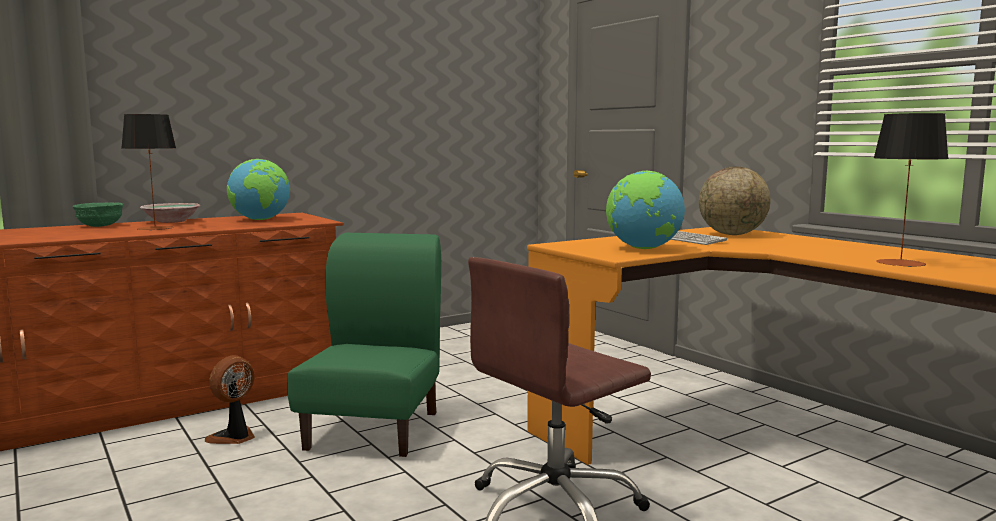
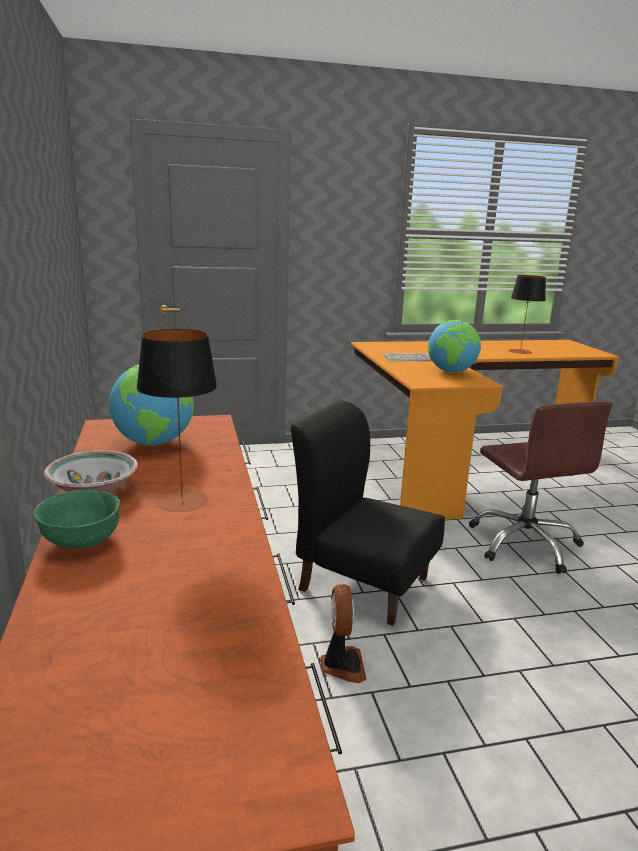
camera: 70 degrees left, 10 degrees up
(234, 437) = (341, 665): fan -> fan turned 150 degrees counterclockwise
(374, 429) = (363, 583): green chair -> black chair
(732, 234) = (399, 348): globe -> none

